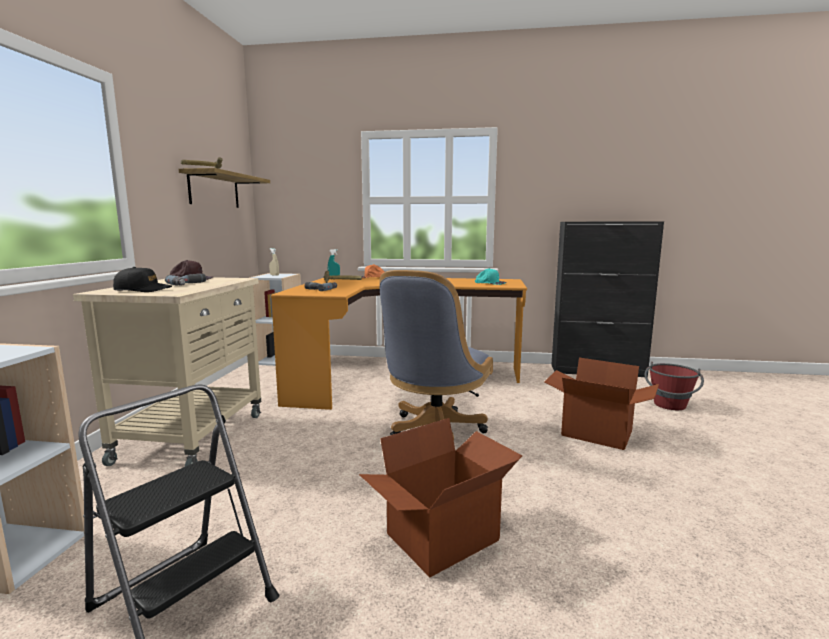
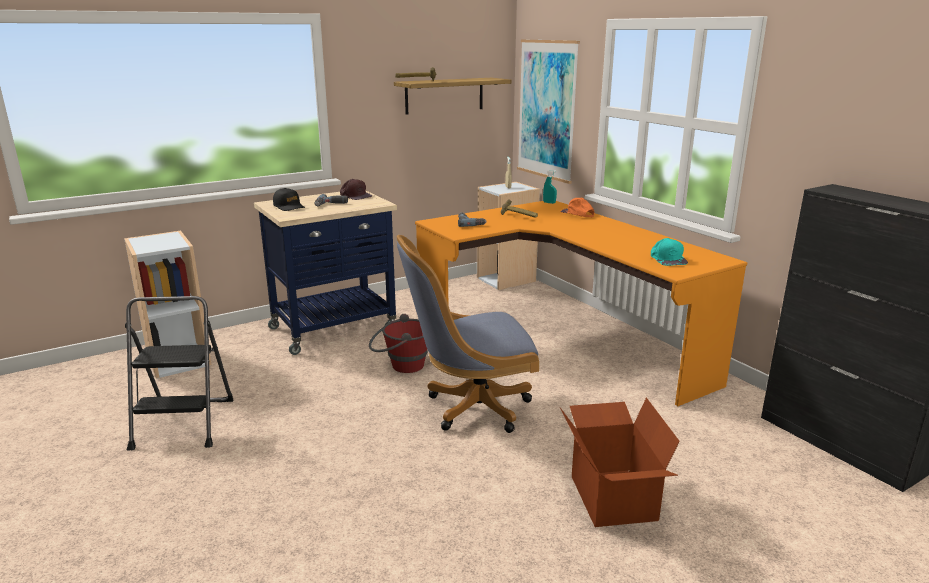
camera: 50 degrees right, 10 degrees up
(192, 437) = (333, 329): beige cart -> blue cart
(299, 207) = (547, 110): none -> picture
(444, 538) = (318, 478): cardboard box -> none
(669, 407) = (803, 536): red bucket -> red bucket (401, 366)

